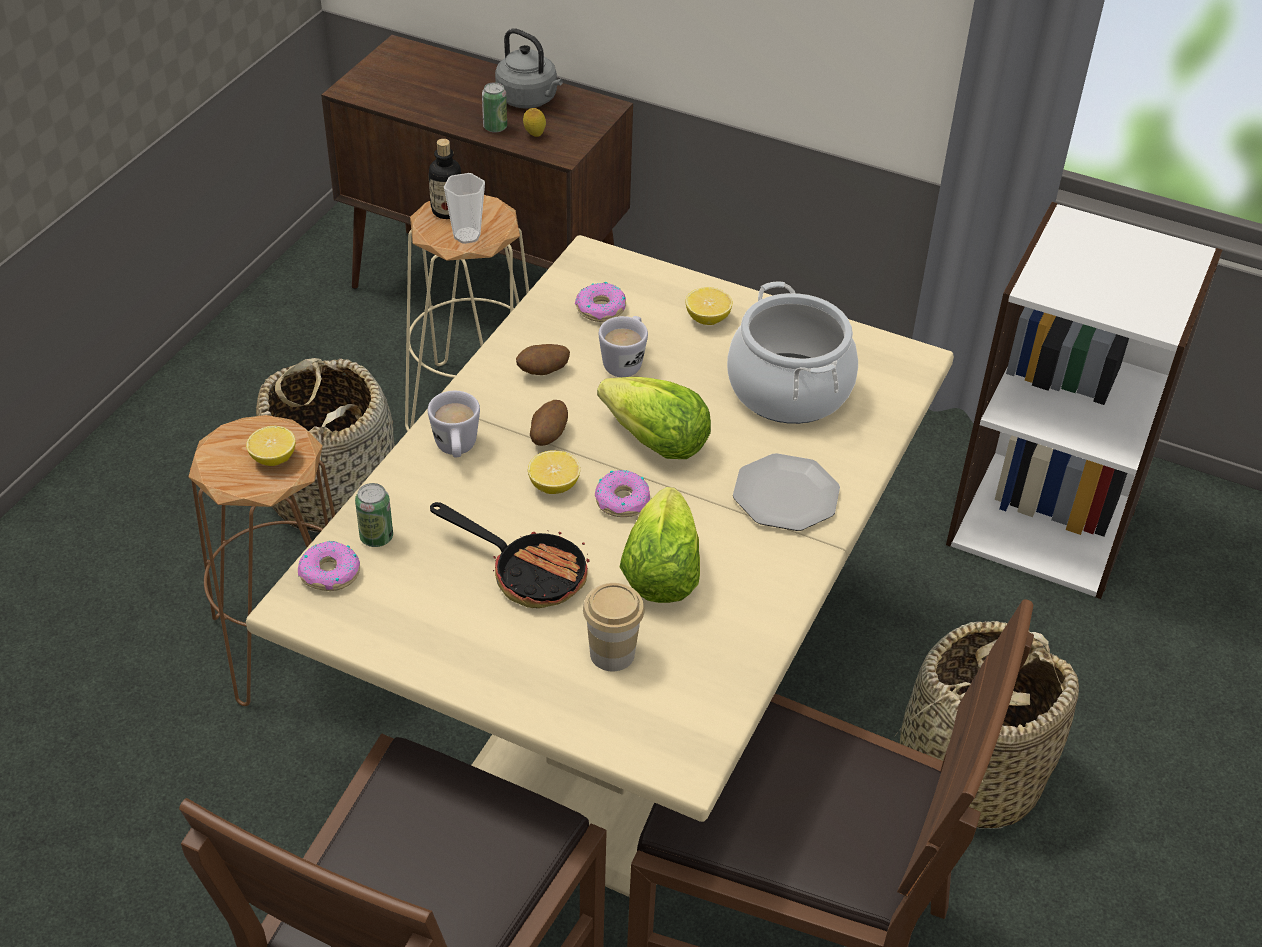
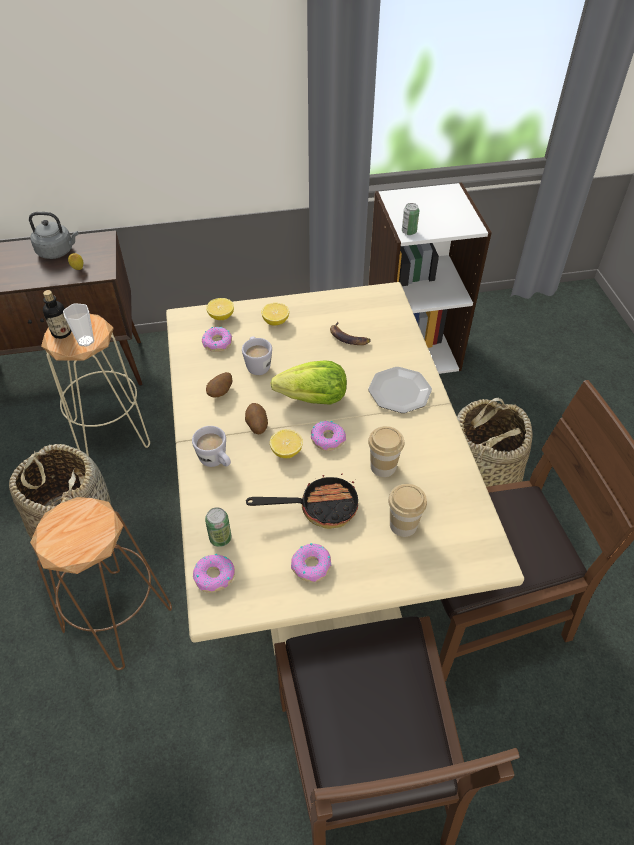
camera: 35 degrees left, 5 degrees up
(273, 458) = (89, 526): lemon -> lemon (221, 316)
(450, 630) = (311, 566): none -> donut
(495, 127) = (52, 274): can -> can (409, 232)
(660, 573) = (383, 466): lettuce -> cup
(788, 389) = (348, 337): cooking pot -> banana

